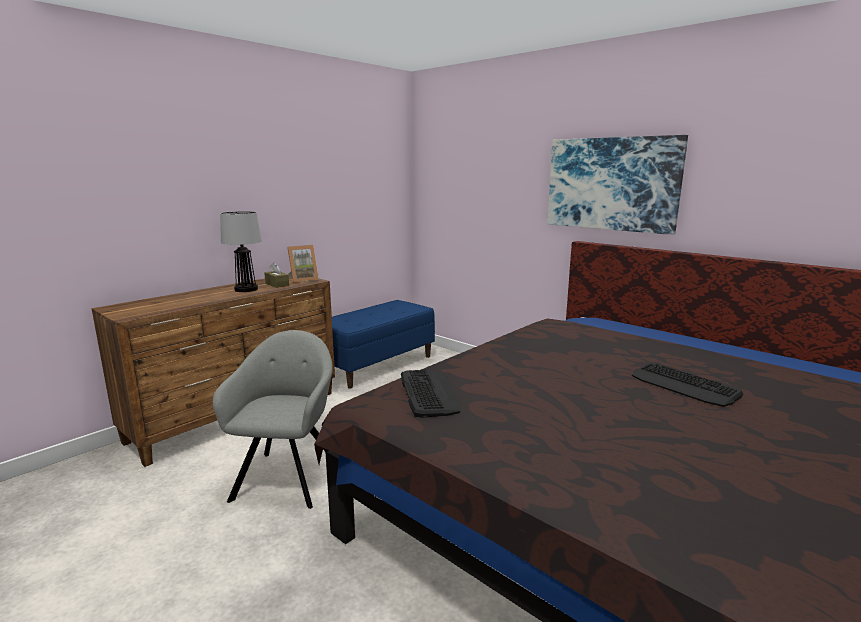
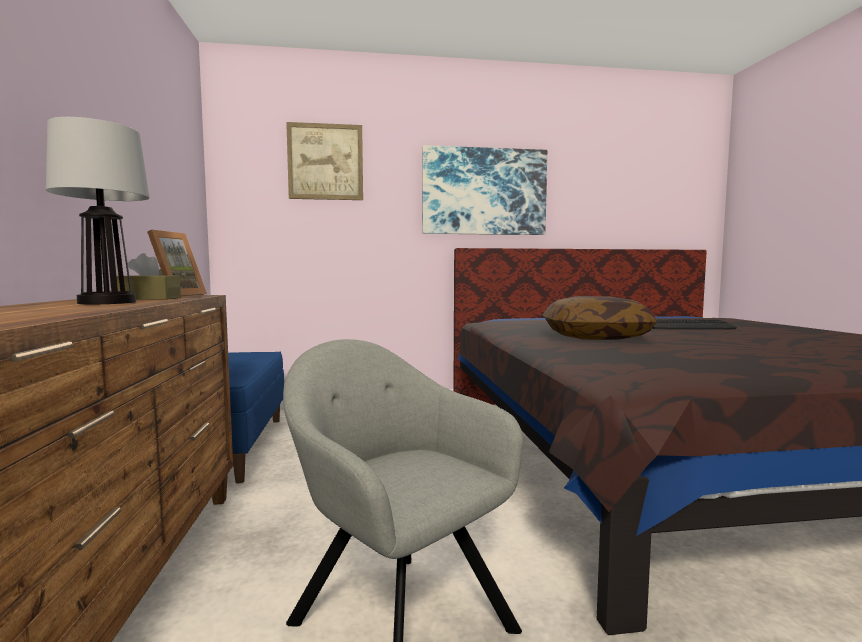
camera: 50 degrees left, 10 degrees down
(428, 393) = (633, 360): keyboard -> none
(480, 158) = (325, 162): none -> picture
(521, 367) = (595, 337): none -> pillow

